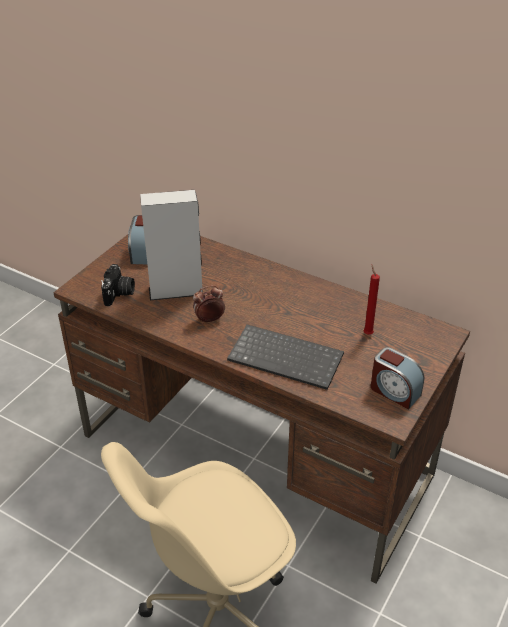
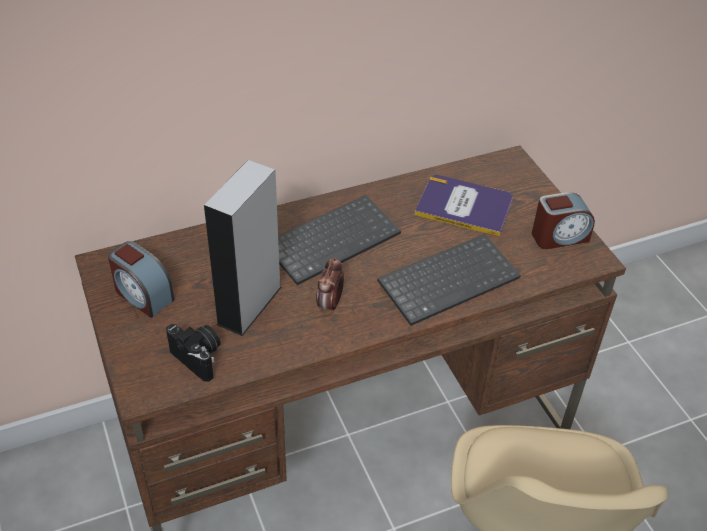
camera: 55 degrees left, 5 degrees up
(265, 294) = (333, 239): none -> keyboard
(367, 333) = (464, 206): red candle -> book

